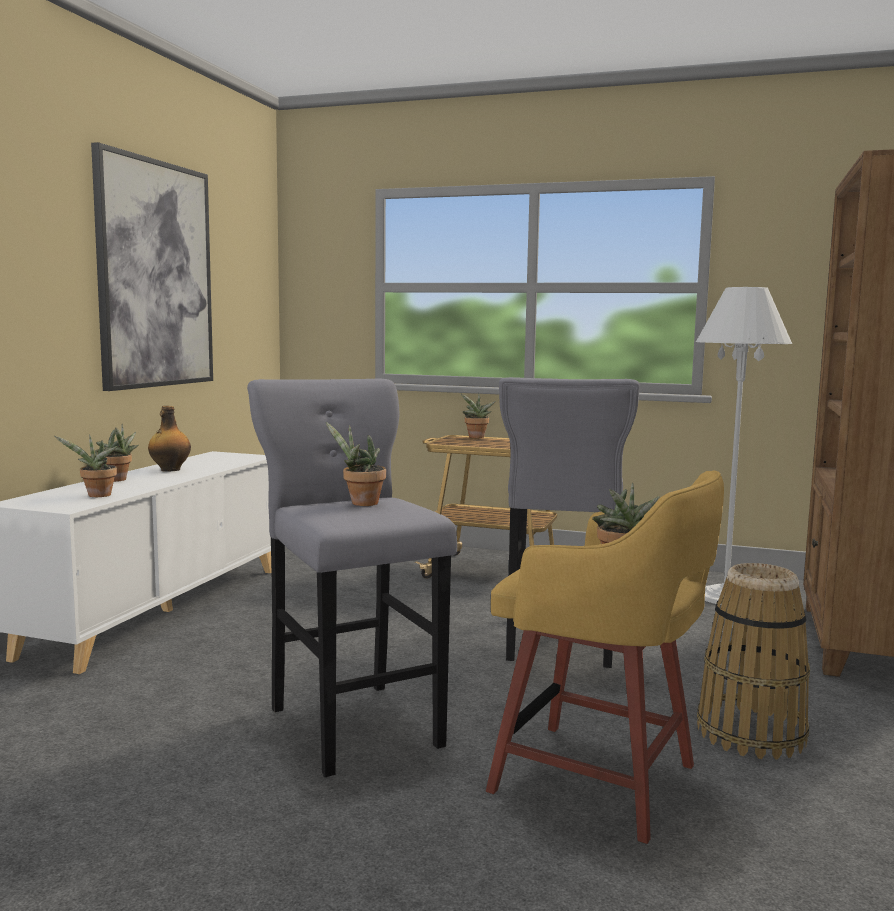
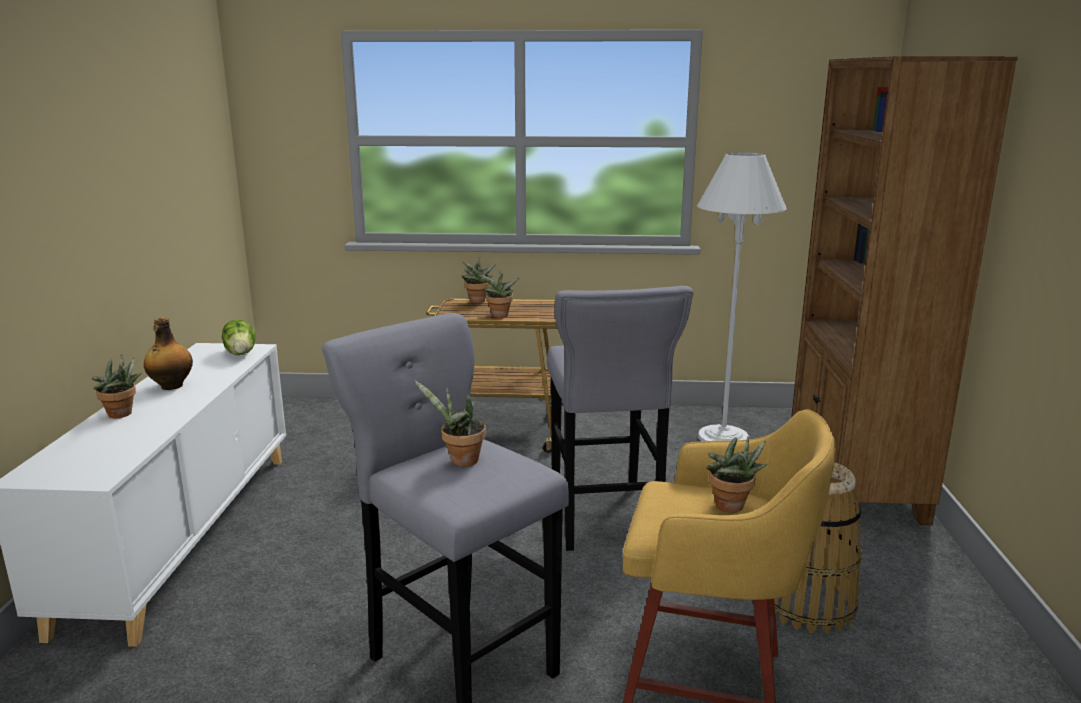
camera: 15 degrees left, 10 degrees up
(97, 496) = (118, 450): potted plant -> potted plant (499, 316)
(155, 275) = (116, 161): picture -> none
(244, 458) = (241, 353): none -> lettuce

